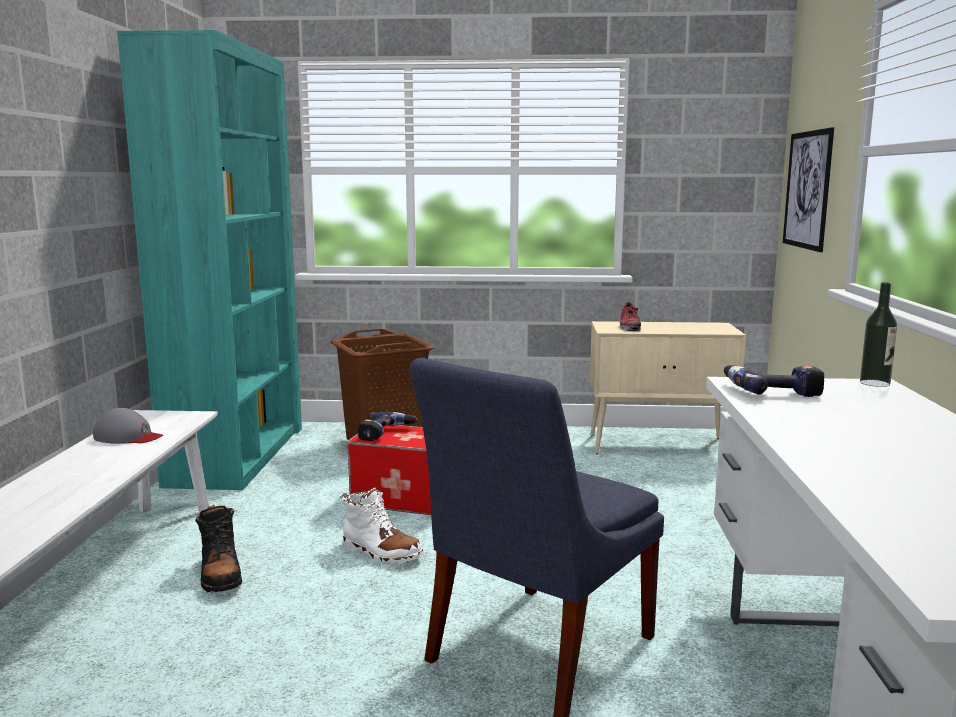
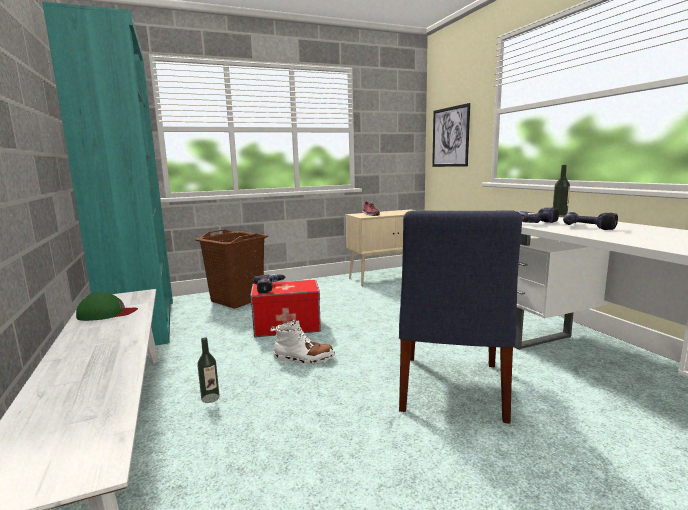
camera: 25 degrees left, 0 degrees up
(128, 437) = (106, 313): grey cap -> green cap
(220, 575) = (210, 398): black boot -> bottle
(849, 417) = (589, 226): none -> power drill

